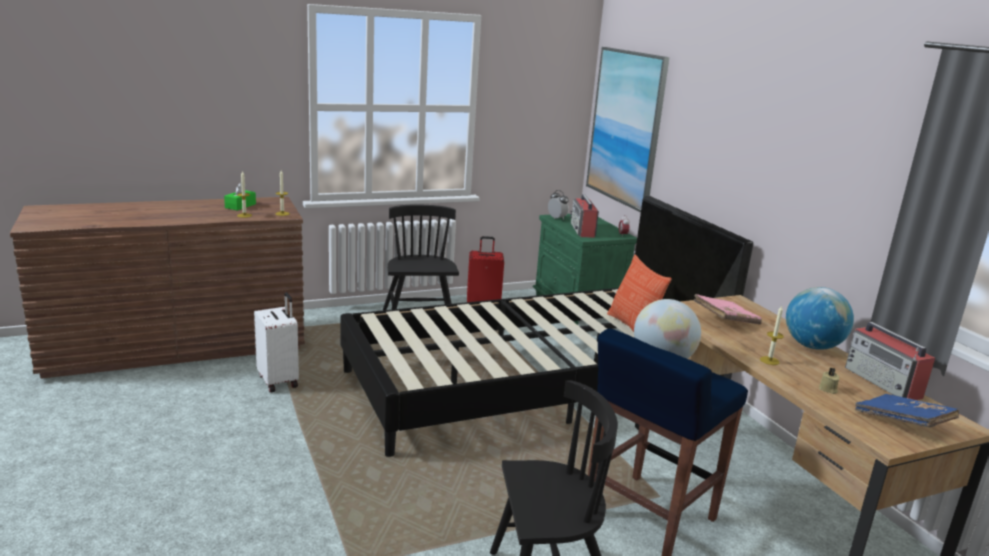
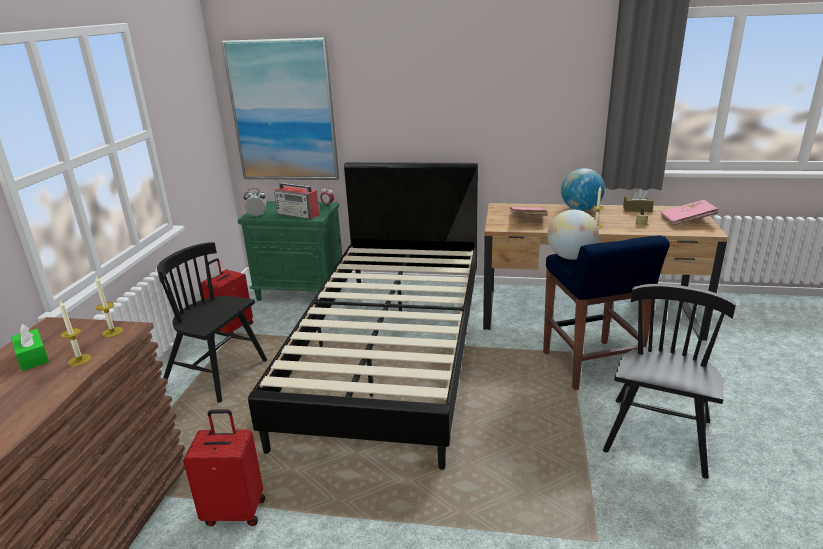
camera: 55 degrees left, 5 degrees up
(279, 381) = (235, 511): white suitcase -> red suitcase
(633, 327) = (418, 265): orange pillow -> none
(883, 383) = (637, 209): radio -> brown tissue box
(902, 423) = (687, 220): blue book -> pink book

